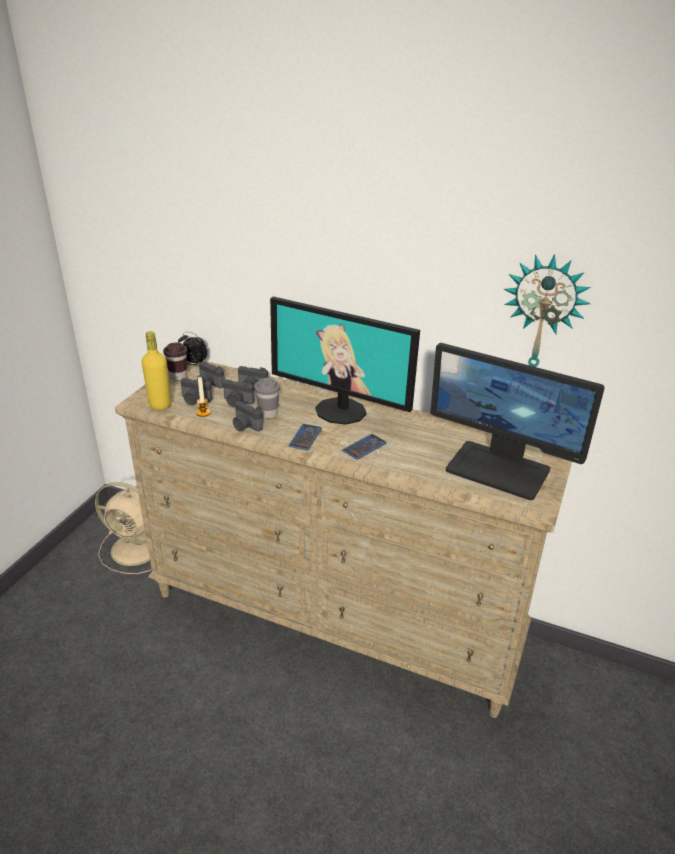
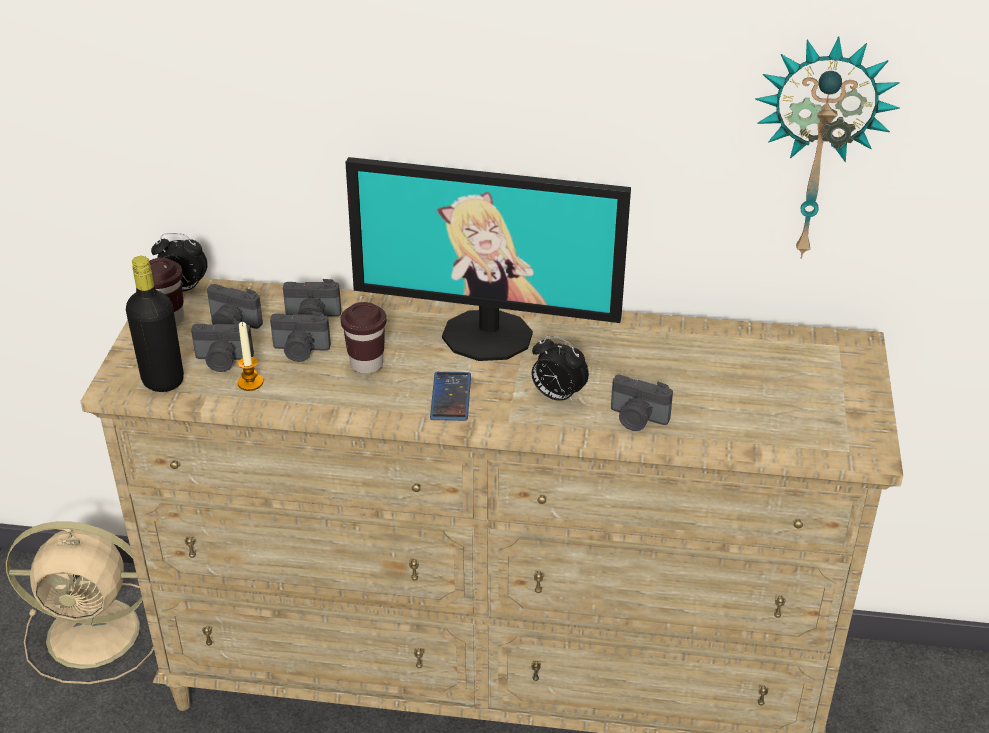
camera: 15 degrees left, 5 degrees up
(160, 404) = (163, 381): yellow bottle -> black bottle
(245, 426) = (338, 395): camera -> camera (637, 419)
(268, 414) = (366, 364): grey cup -> brown cup
(364, 447) = (557, 396): phone -> alarm clock
(499, 469) = (785, 394): monitor -> none

